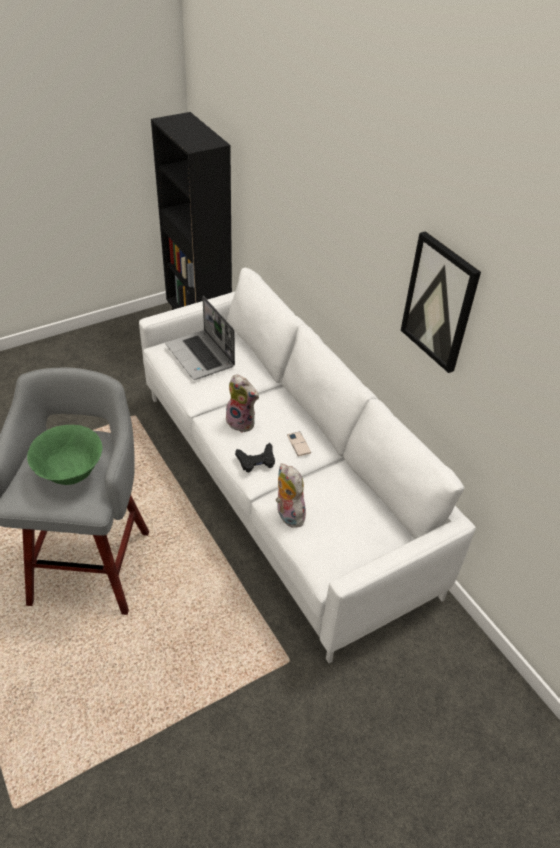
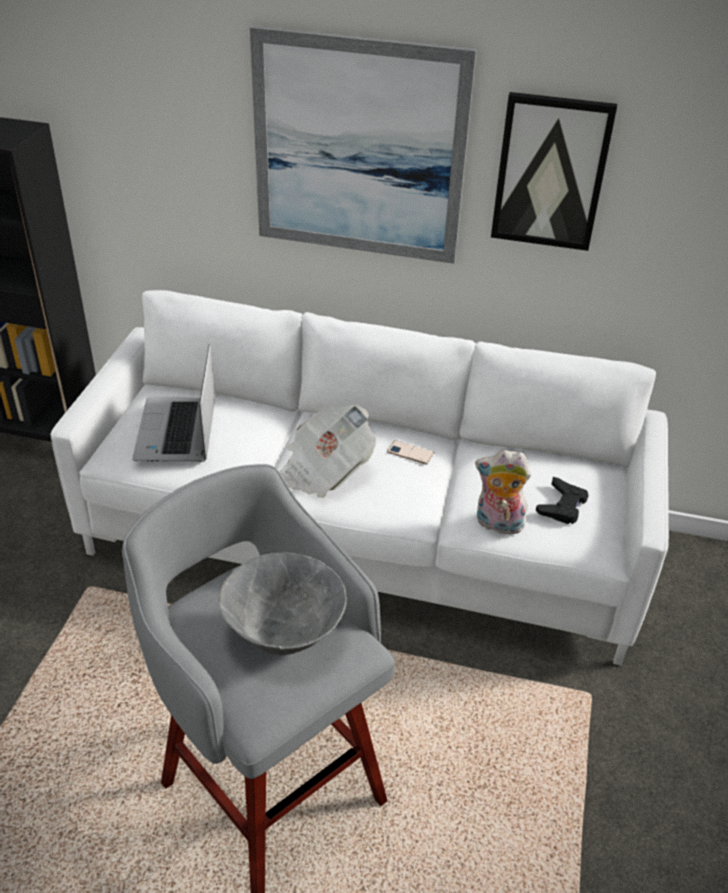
camera: 45 degrees left, 5 degrees down
(70, 474) = (285, 635): green bowl -> grey bowl
(201, 356) = (178, 432): laptop -> laptop turned 75 degrees clockwise
(242, 422) = (324, 470): plush toy -> newspaper
(256, 461) = (396, 496): black game controller -> black game controller (562, 506)
(351, 231) = (359, 149): none -> picture

